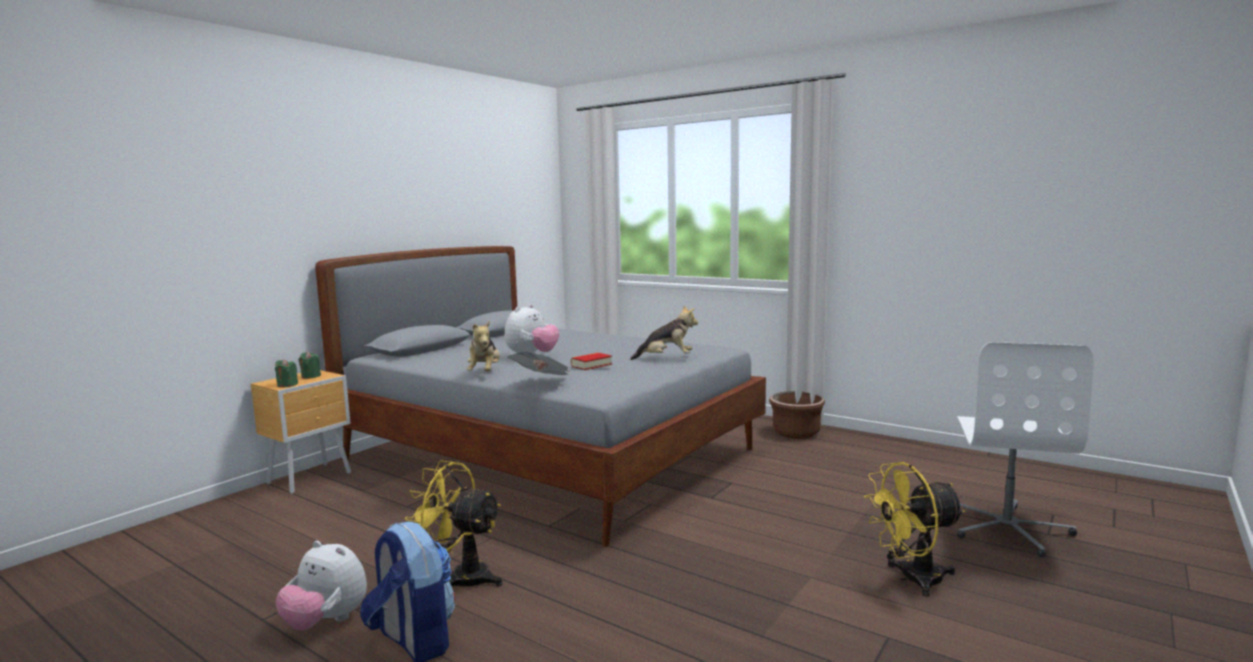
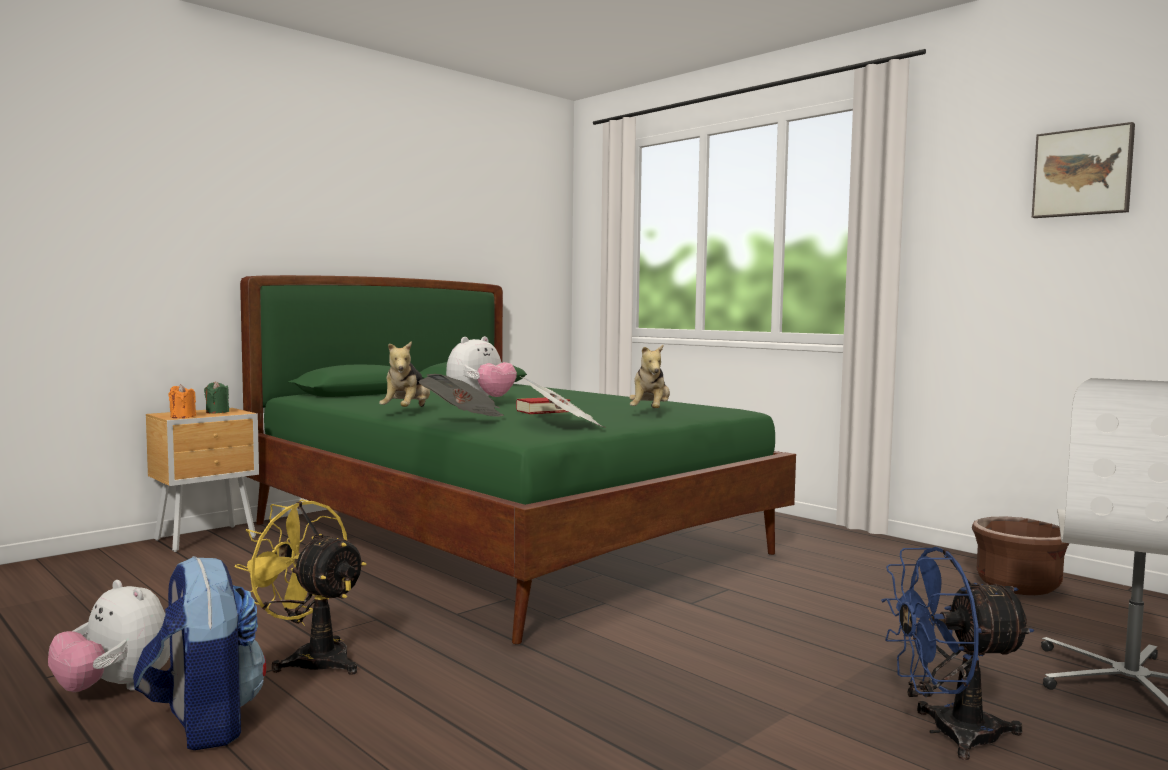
camera: 10 degrees right, 5 degrees down
(287, 385) = (182, 417): green candle -> orange candle
(550, 455) = (503, 539): grey bed -> green bed
(618, 380) = (563, 425): none -> newspaper
(666, 358) = (650, 413): plush toy -> plush toy turned 90 degrees clockwise
(796, 433) = (846, 542): brown planter -> brown planter (1018, 586)
(911, 579) = (948, 733): yellow fan -> blue fan
(956, 170) = (1083, 172): none -> picture

